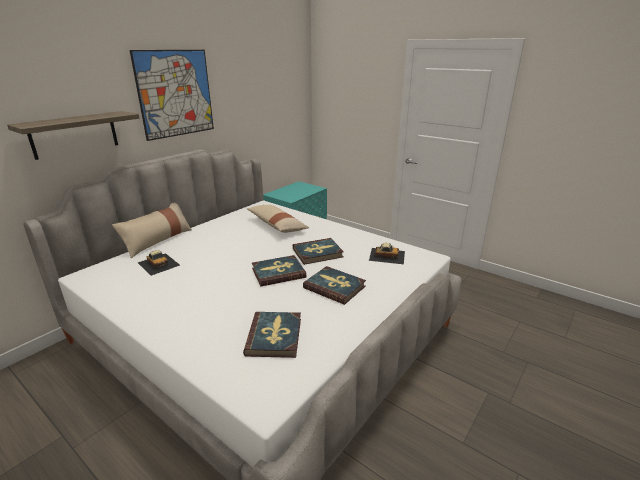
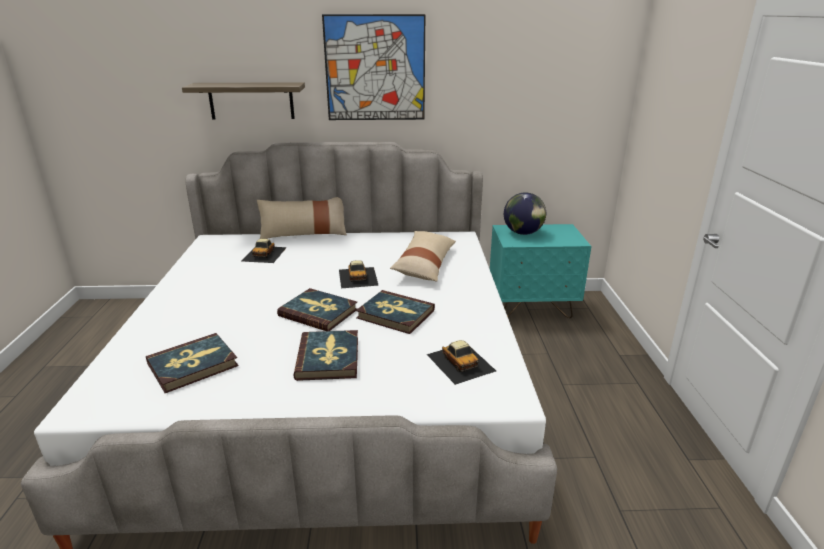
camera: 50 degrees right, 0 degrees up
(256, 247) = (358, 277): none -> toy car
(286, 193) = (523, 233): none -> globe

